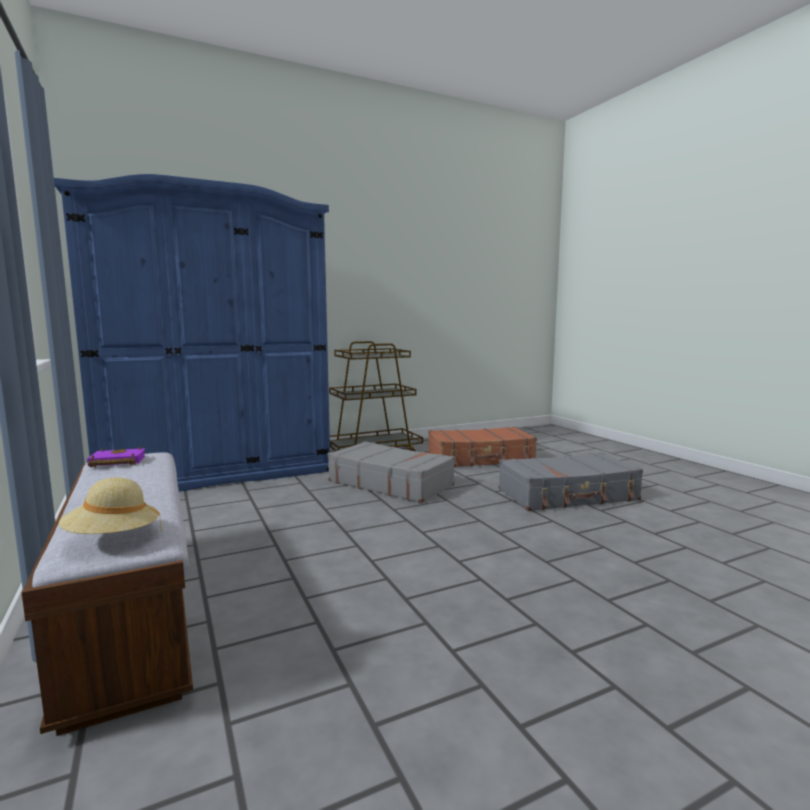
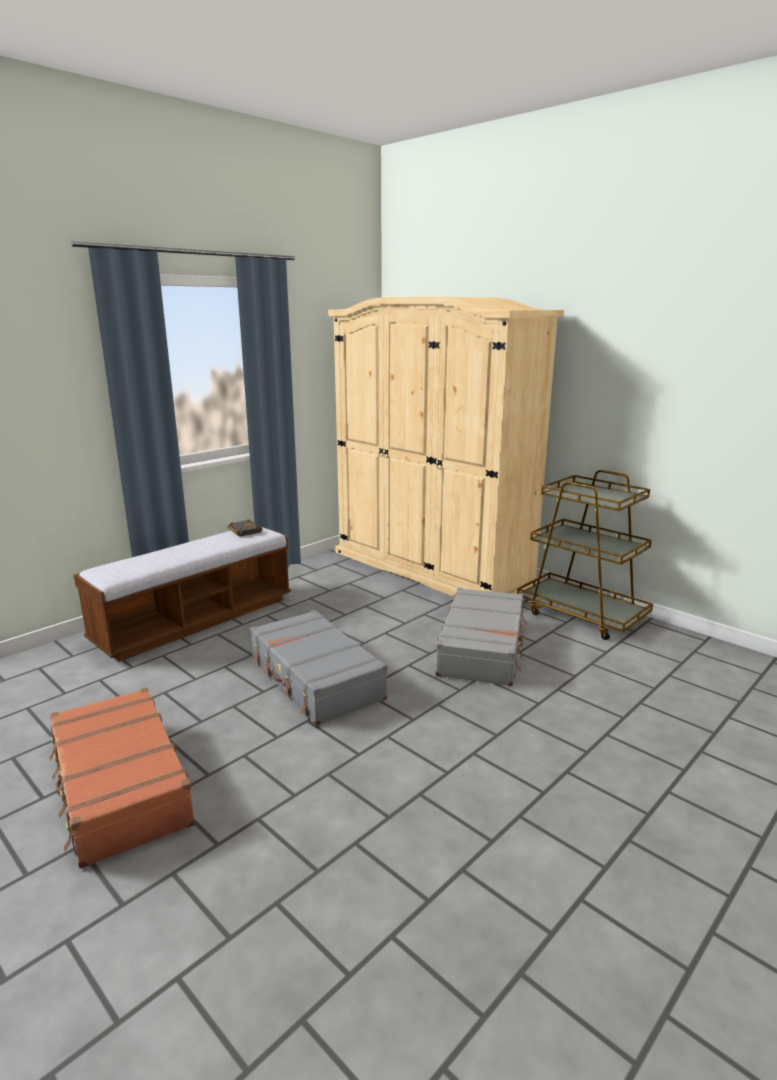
camera: 70 degrees right, 10 degrees up
(113, 538) = (115, 569): beige hat -> none
(115, 462) = (243, 531): purple book -> black book
(218, 473) = (431, 567): blue wardrobe -> beige wardrobe
(480, 458) = (652, 690): brown suitcase -> brown suitcase (119, 787)
(568, 495) = (558, 782): grey suitcase -> grey suitcase (315, 679)

